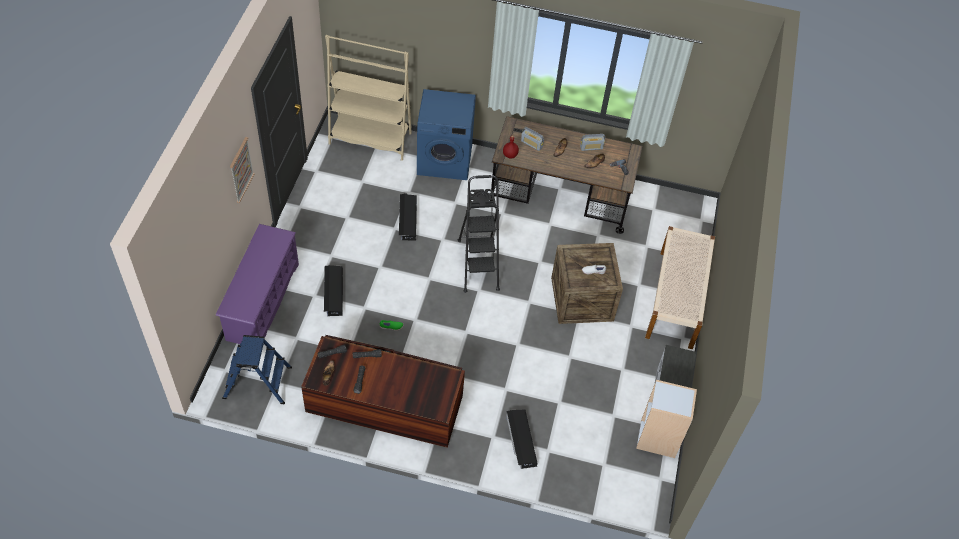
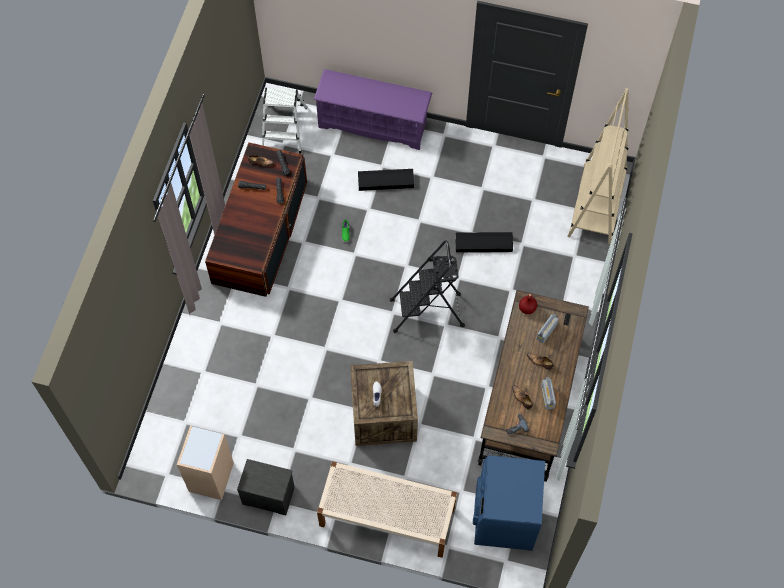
camera: 95 degrees right, 10 degrees up
(241, 170) = (424, 32): picture -> none
(257, 382) = (284, 128): blue step ladder -> white step ladder
(444, 161) = (572, 279): blue washing machine -> blue washing machine (504, 516)
(521, 441) = (215, 347): black storage box -> none

